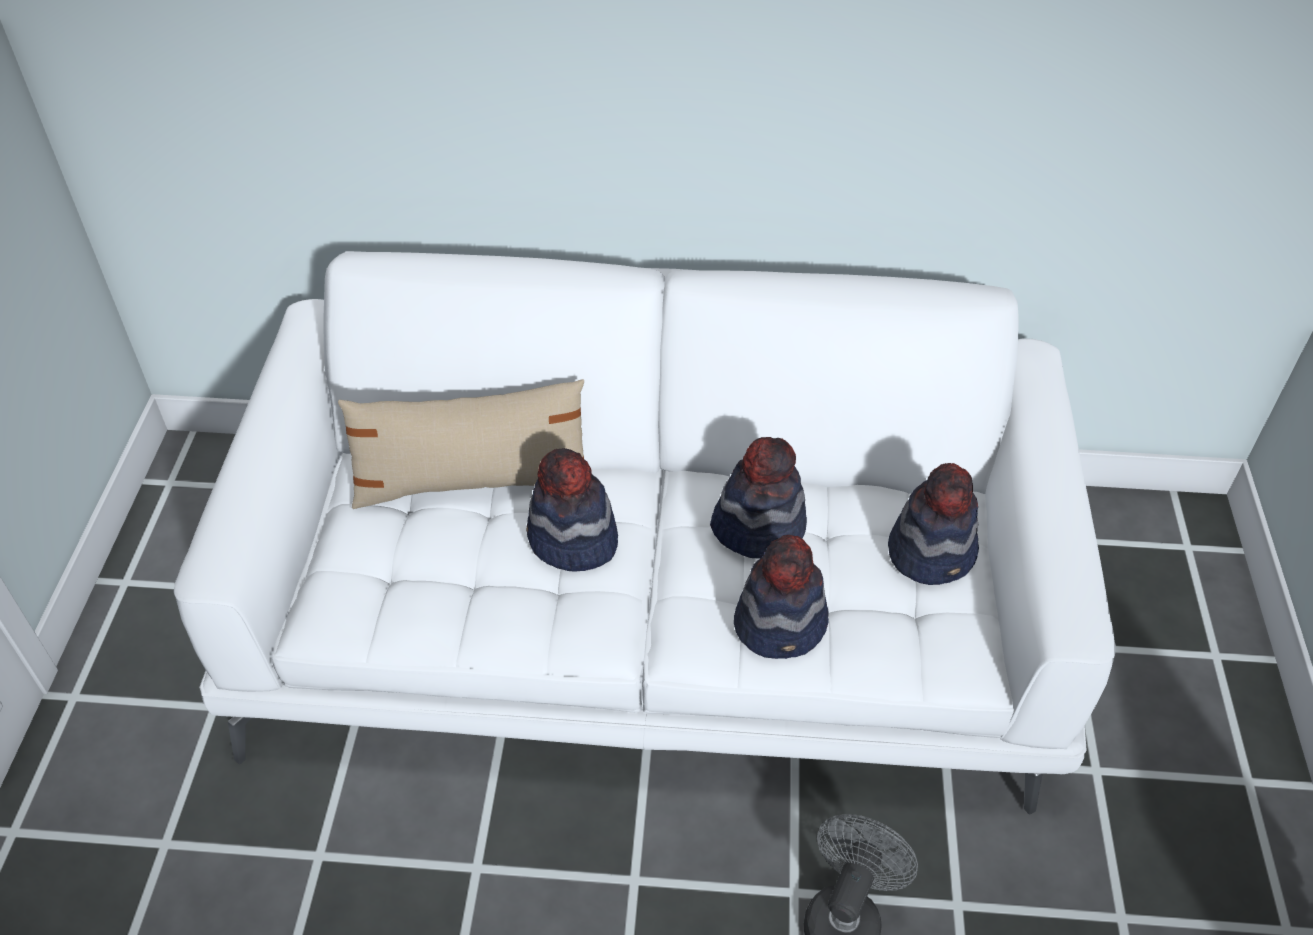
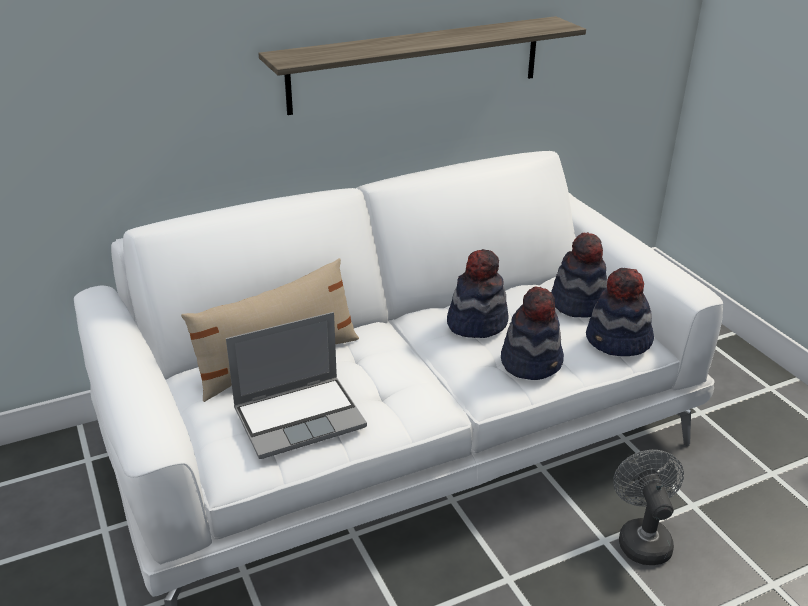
camera: 30 degrees left, 15 degrees down
(435, 581) = (300, 417): none -> laptop
(572, 540) = (371, 366): hat -> hat (618, 341)
(815, 110) = (417, 64): none -> shelf

